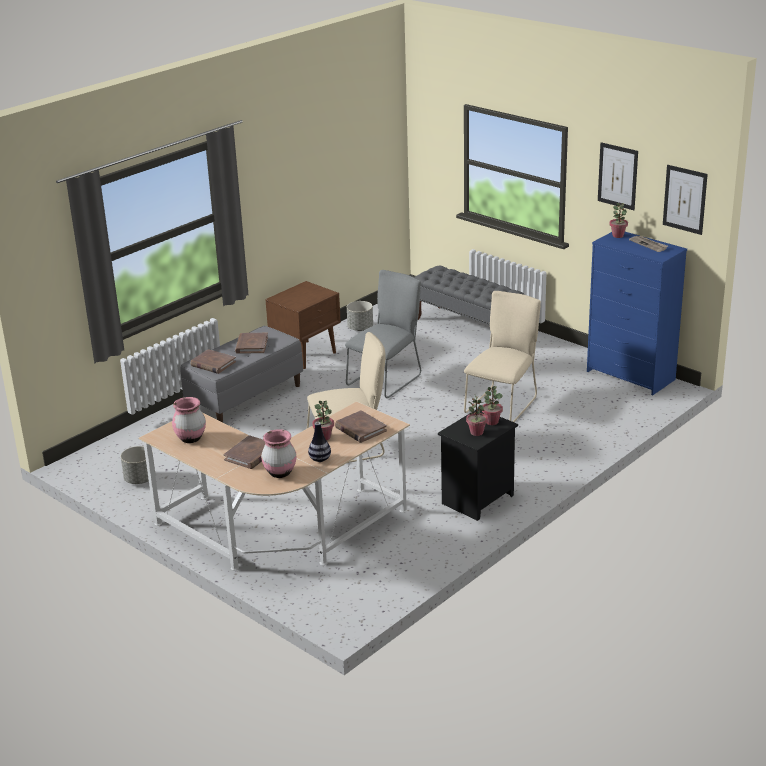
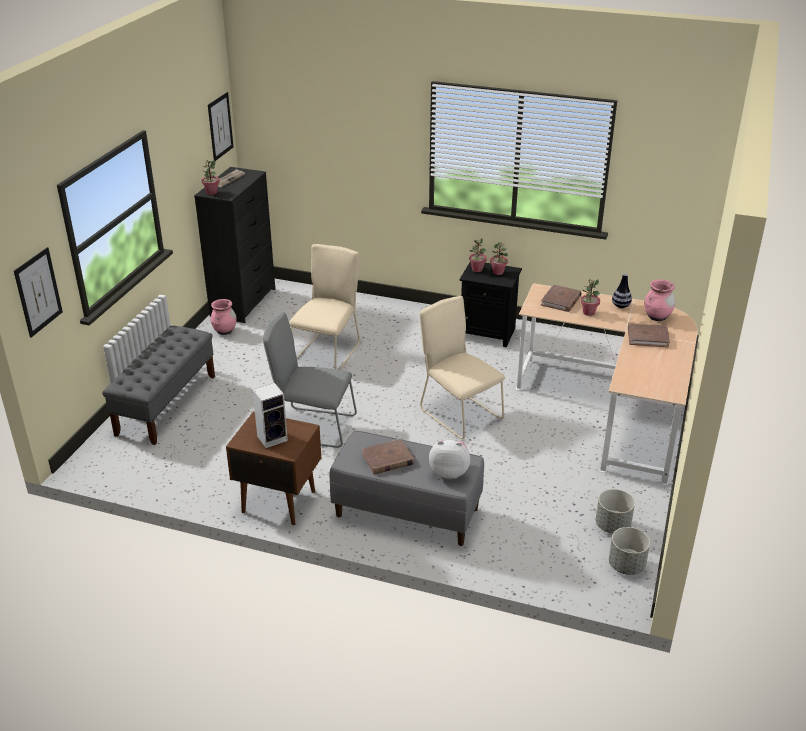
camera: 115 degrees left, 5 degrees up
(190, 439) = (657, 374): pink vase -> pink vase (225, 331)
(213, 364) = (449, 472): brown book -> plush toy
(299, 295) = (273, 438): none -> speaker
(360, 328) = (192, 479): grey planter -> grey planter (626, 565)
(502, 404) = (328, 352): beige chair -> beige chair turned 105 degrees clockwise
(617, 176) = (183, 145): picture -> picture (38, 292)
(631, 376) = (243, 302): blue dresser -> black dresser

